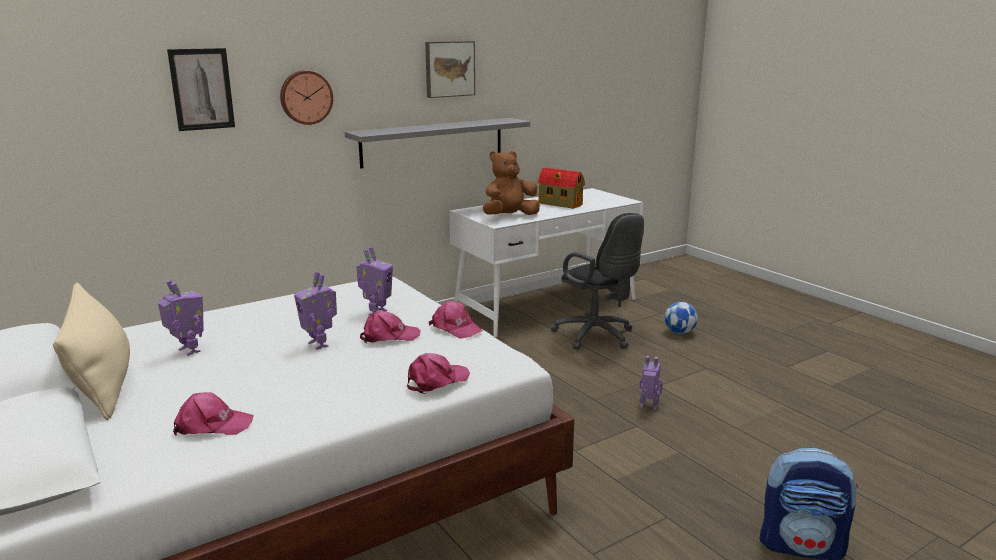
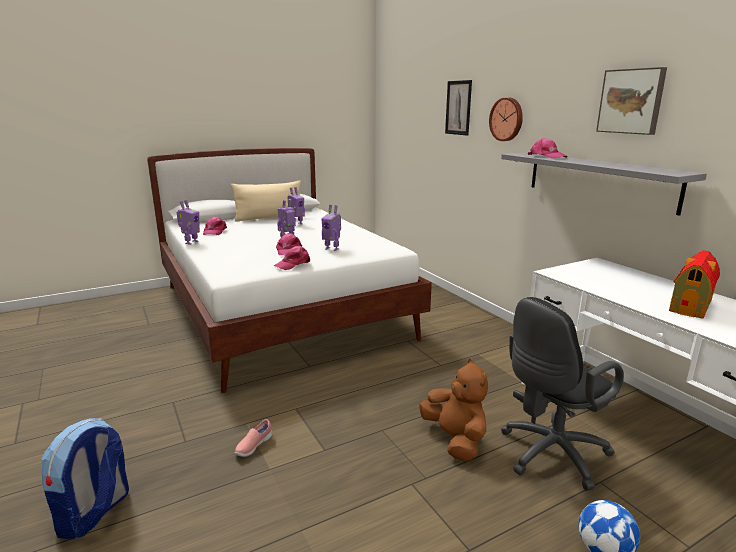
camera: 95 degrees right, 0 degrees up
(436, 380) = (217, 258): pink cap -> pink cap (547, 156)
(509, 216) = (589, 278): brown plush toy -> brown plush toy (455, 439)
(648, 407) = (360, 465): toy robot -> toy robot (191, 242)
(652, 467) = (253, 446): none -> pink shoe

